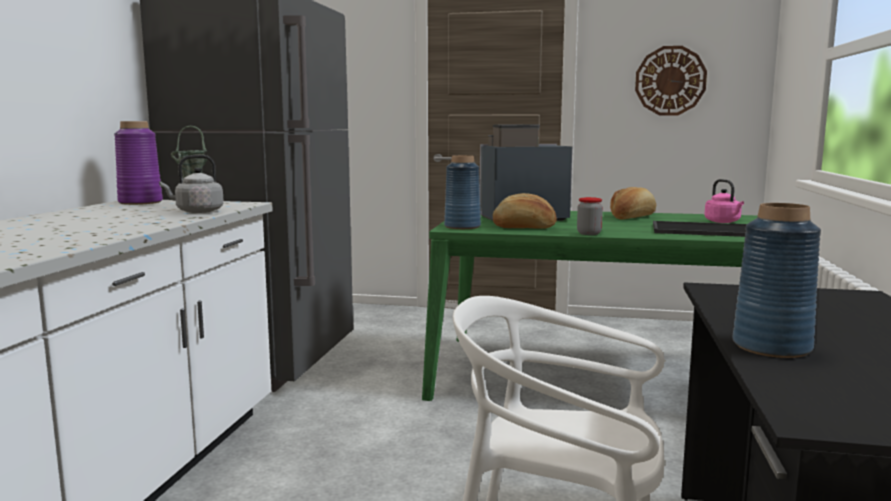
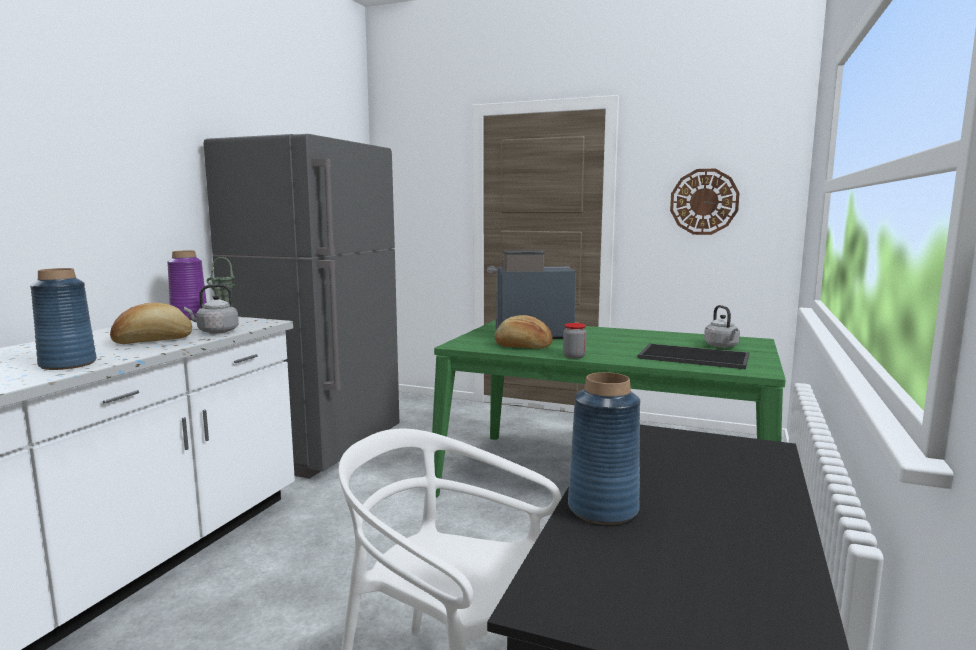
camera: 10 degrees right, 0 degrees up
(462, 226) = (468, 343): blue vase -> blue vase (68, 364)
(632, 217) = (638, 337): bread -> bread (153, 341)
(723, 222) = (722, 346): pink kettle -> grey kettle

